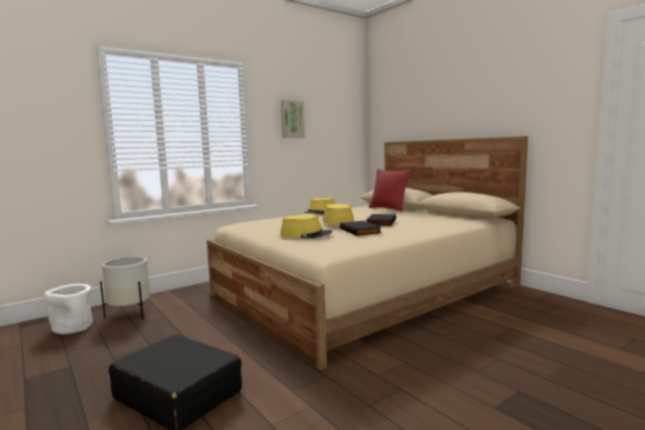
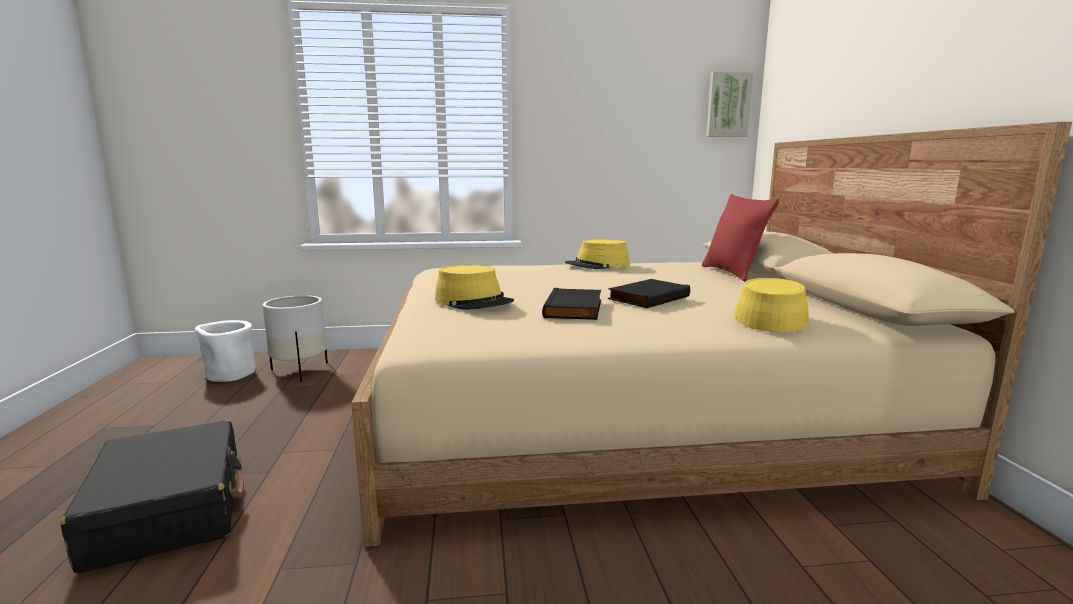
camera: 30 degrees right, 5 degrees up
(292, 119) = (597, 101): picture -> picture (727, 105)
(337, 220) = (579, 283): yellow hat -> yellow hat (769, 317)

